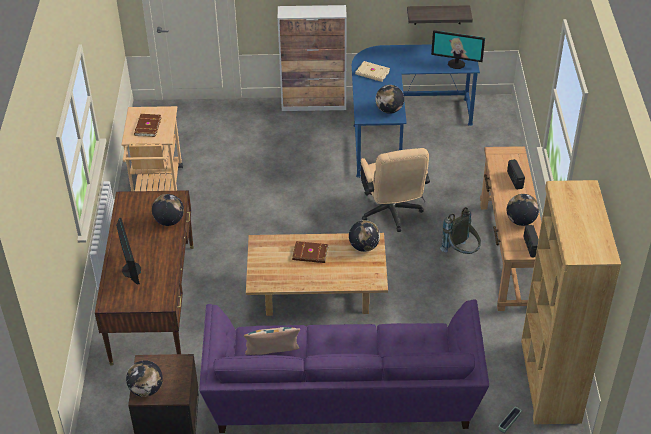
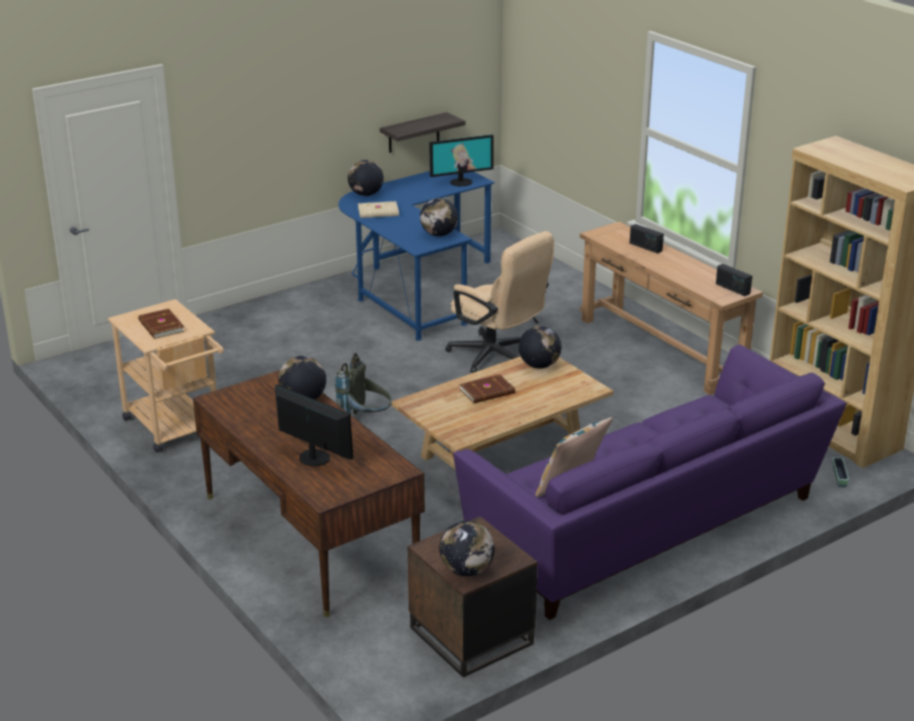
camera: 35 degrees left, 15 degrees down
(314, 104) = (287, 297): cabinet -> none
(461, 253) = (612, 363): grey backpack -> grey backpack (365, 422)
(521, 221) = (695, 274): globe -> globe (366, 194)

